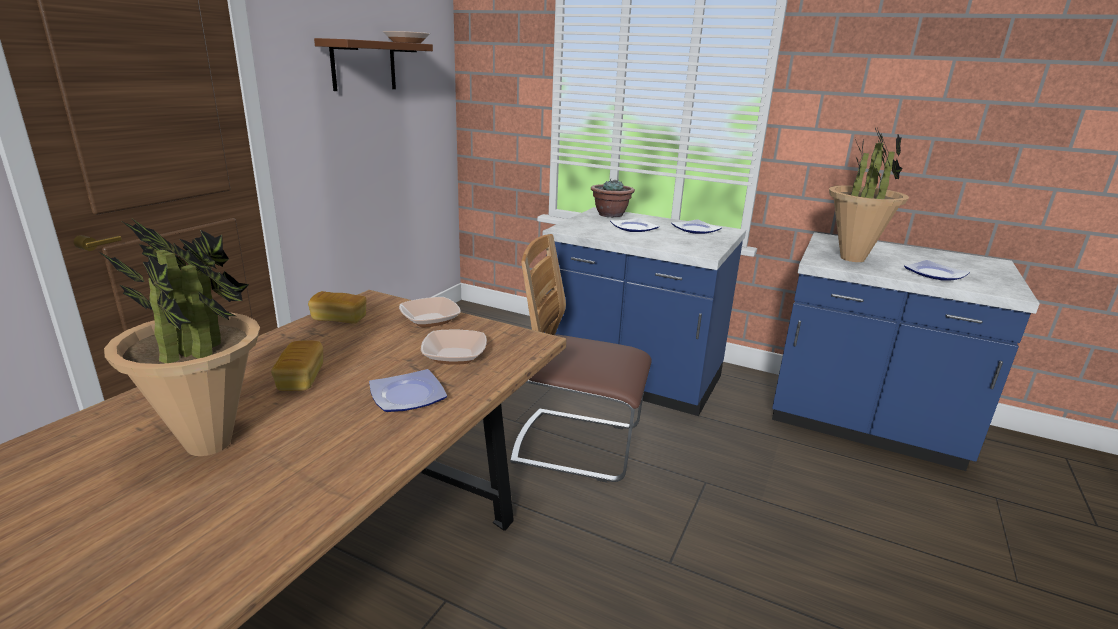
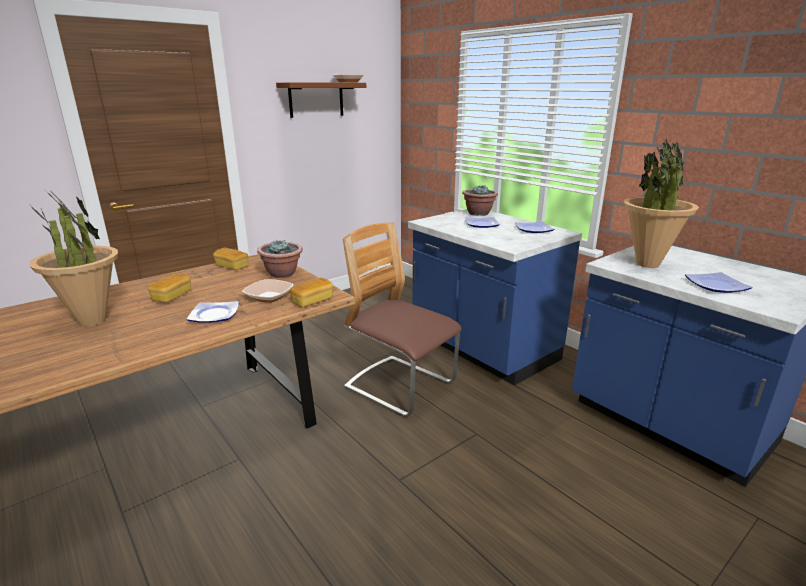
camera: 25 degrees right, 0 degrees up
(430, 320) = (282, 274): bowl -> potted plant
(521, 352) = (312, 301): none -> bread

